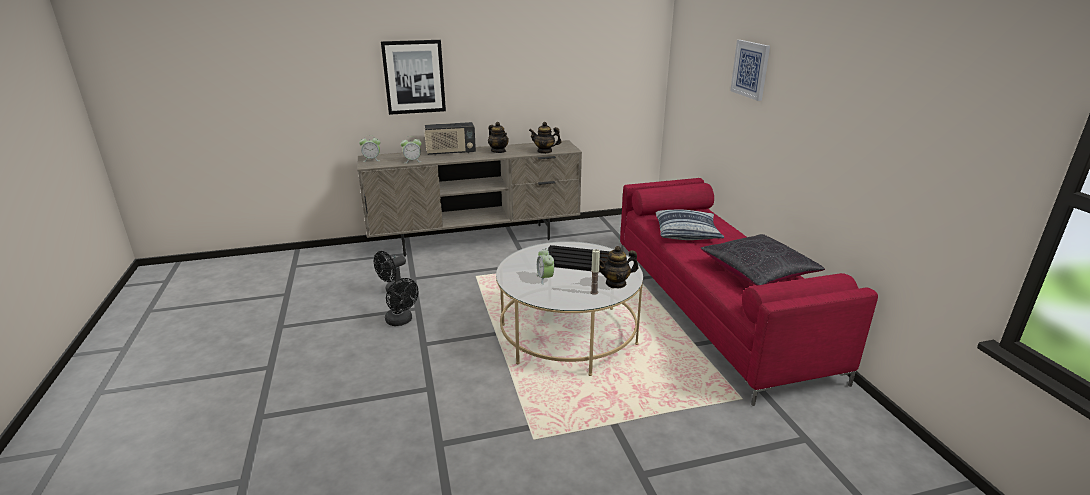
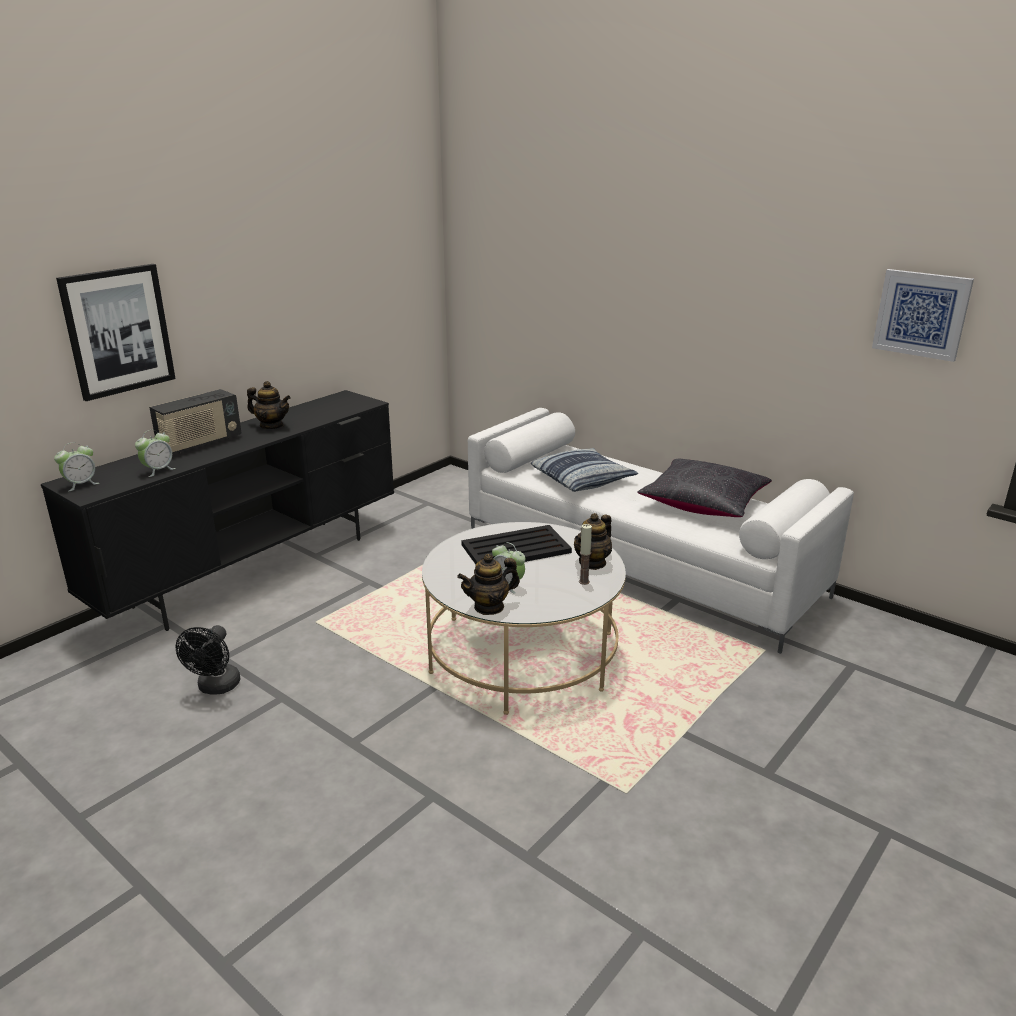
camera: 35 degrees left, 0 degrees up
(401, 321) = (280, 725): black fan -> none
(476, 240) = (255, 570): beige tv stand -> black tv stand
(544, 151) = (339, 412): teapot -> teapot (489, 607)
(716, 308) = (641, 562): red sofa -> white sofa
(750, 69) = (610, 262): picture -> picture (921, 314)

